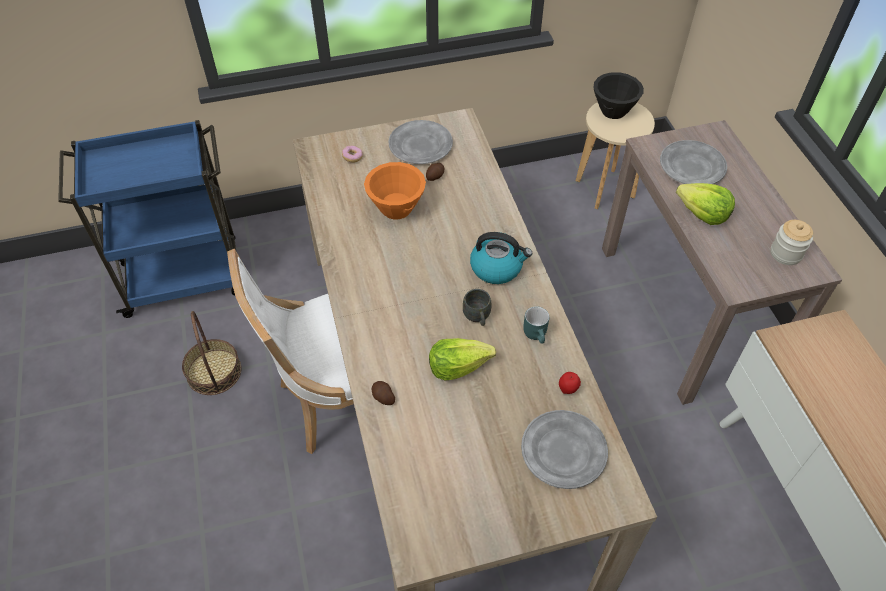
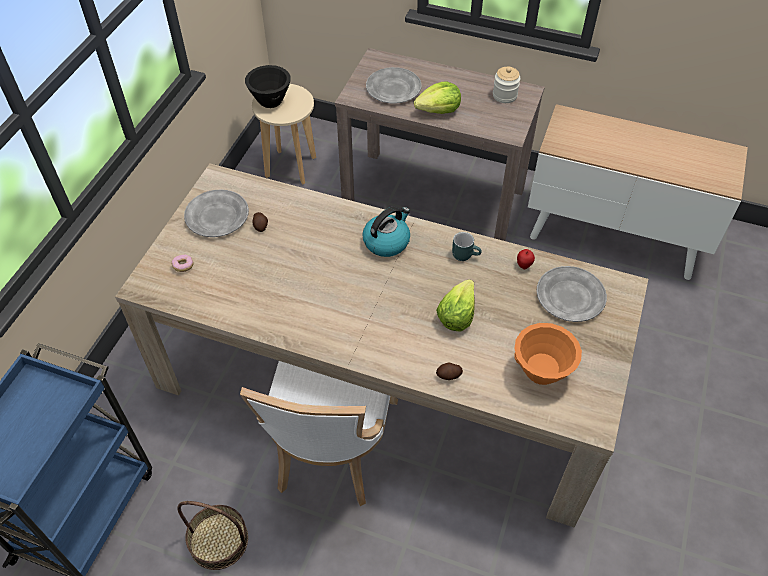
camera: 55 degrees left, 0 degrees up
(396, 209) = (270, 268): orange bowl -> orange bowl (542, 371)
(477, 317) = (423, 279): grey mug -> none

